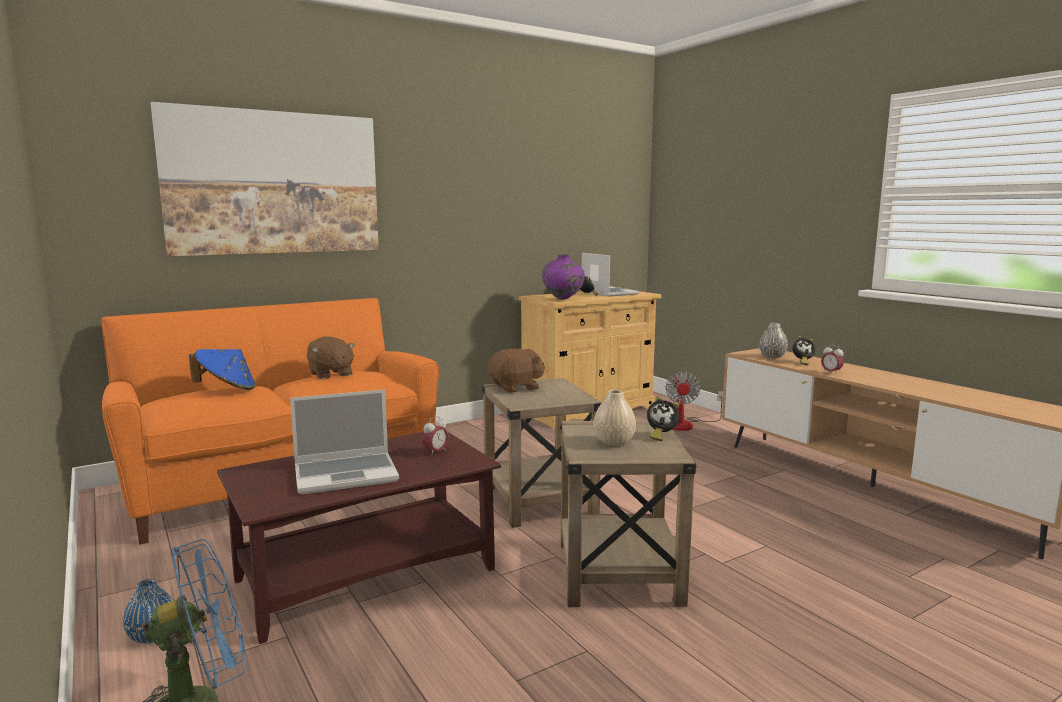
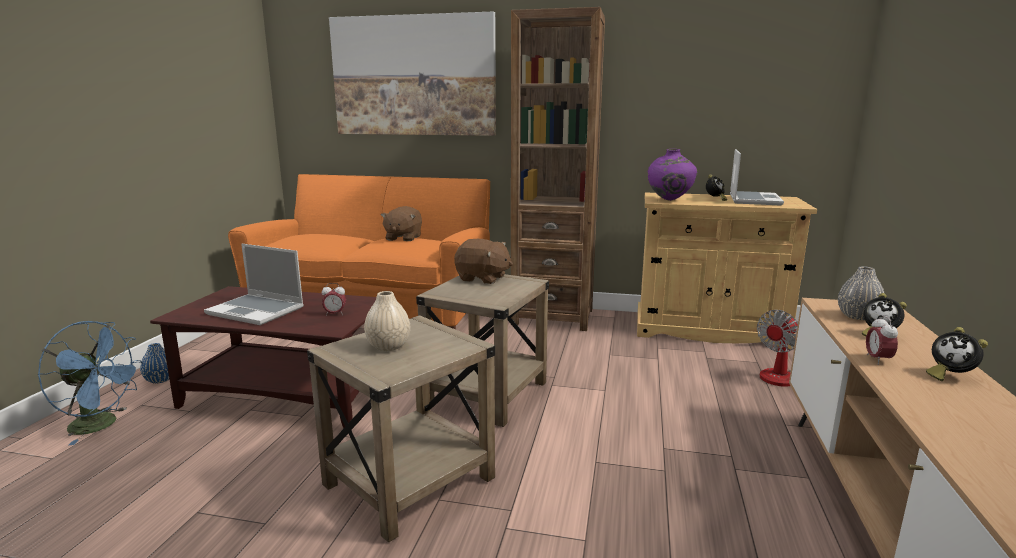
camera: 45 degrees right, 5 degrees up
(227, 390) = (326, 236): blue hat -> none
(461, 432) = (553, 317): none -> brown bookcase
(660, 436) = (438, 356): alarm clock -> alarm clock (949, 376)

